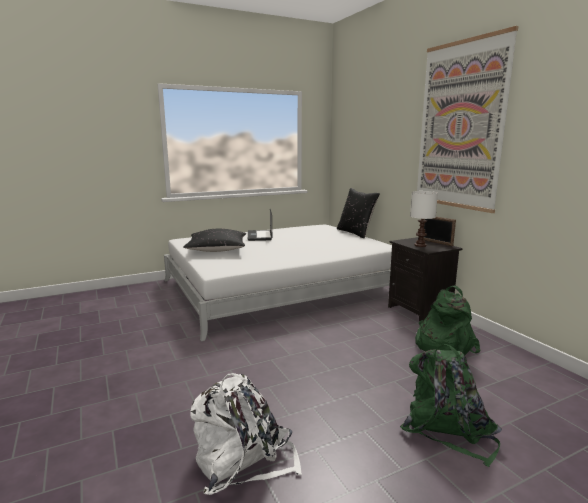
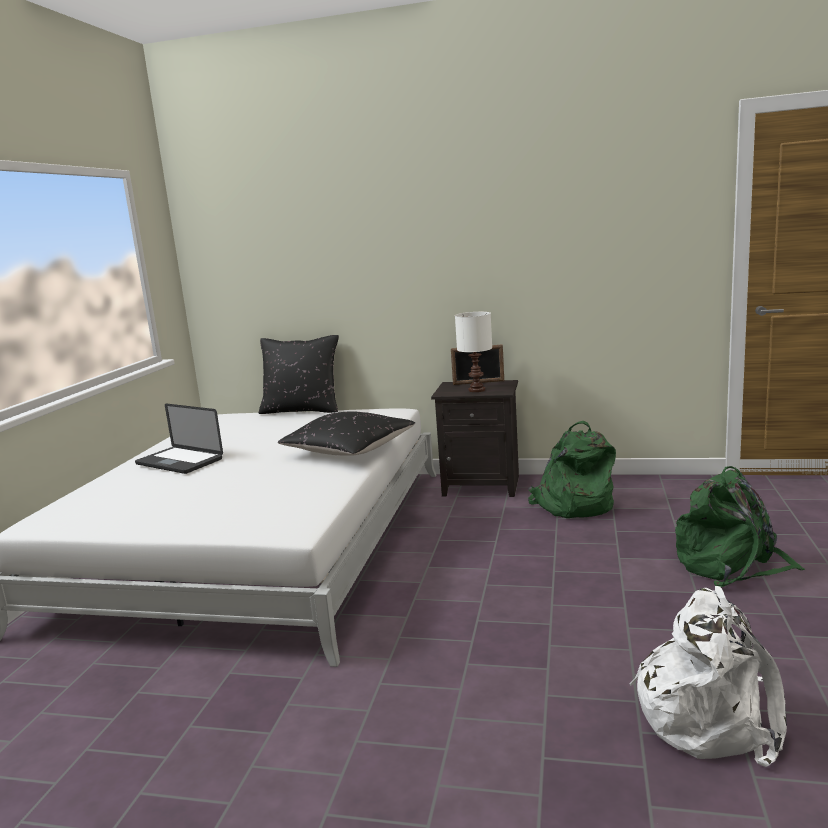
camera: 50 degrees left, 0 degrees up
(217, 249) = (175, 506): black pillow -> black pillow (349, 450)
(460, 126) = (482, 218): picture -> none

